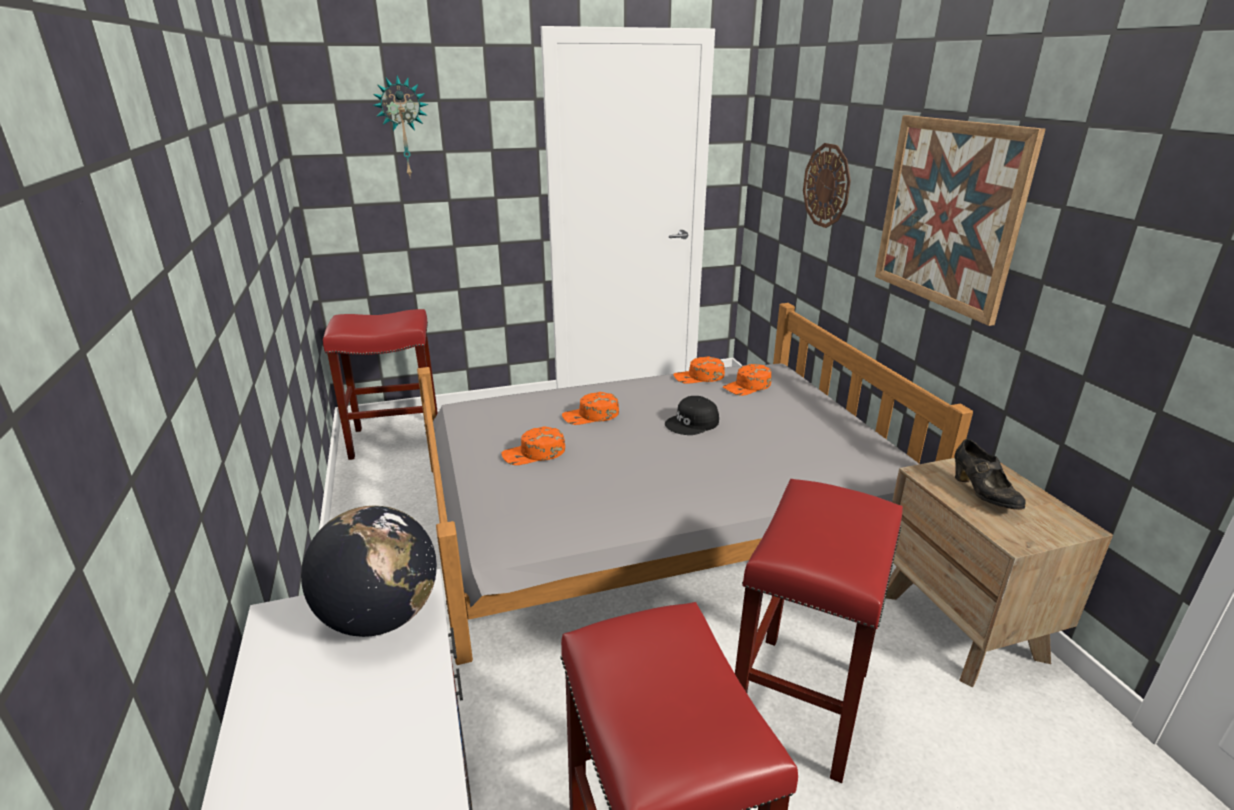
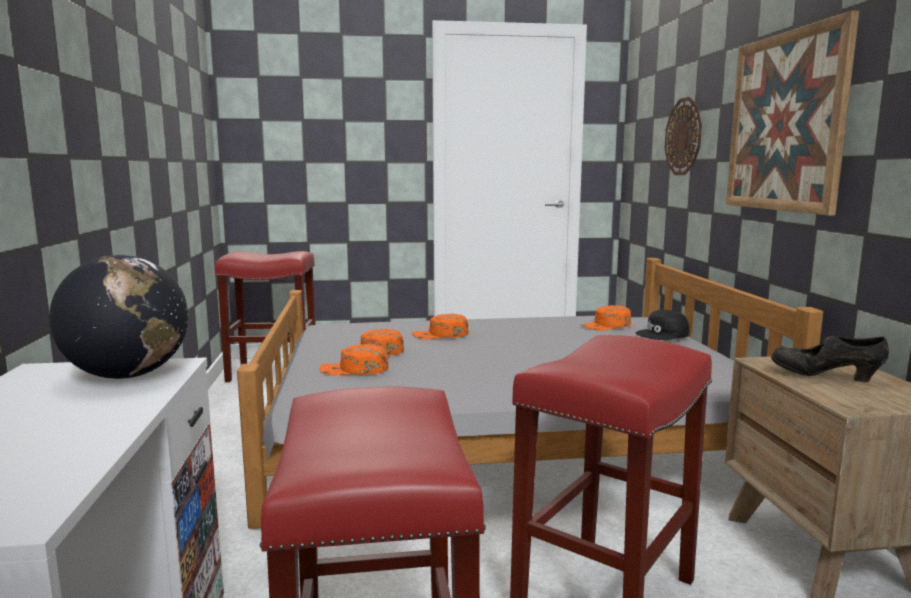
camera: 10 degrees right, 15 degrees down
(403, 127) = (311, 98): wall clock -> none
(692, 423) = (538, 343): black cap -> black cap (663, 334)
(699, 377) = (559, 318): orange cap -> orange cap (354, 369)
(982, 495) = (824, 377): black shoe -> black shoe turned 120 degrees clockwise

